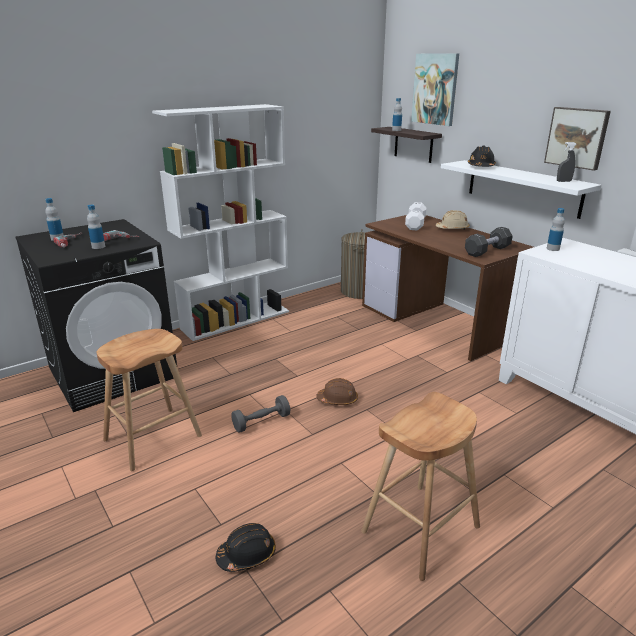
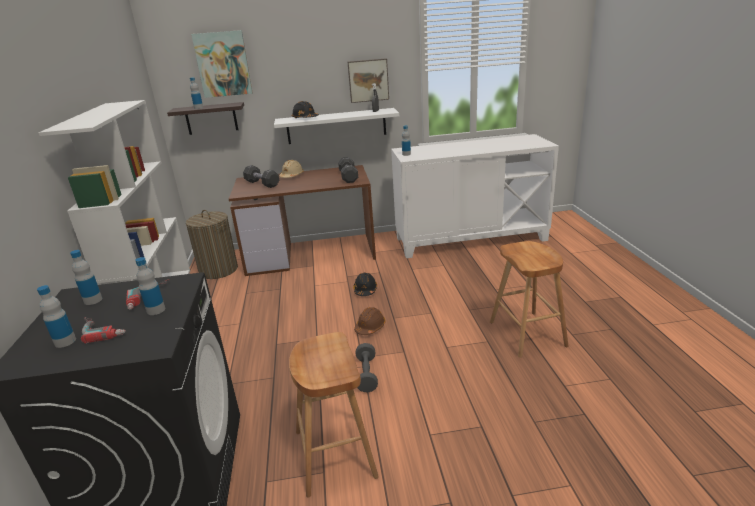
camera: 60 degrees left, 0 degrees up
(109, 229) = (93, 300): none -> bottle
(247, 555) = (520, 418): black hard hat -> black hard hat (365, 290)
(415, 224) = (262, 183): white dumbbell -> black dumbbell

